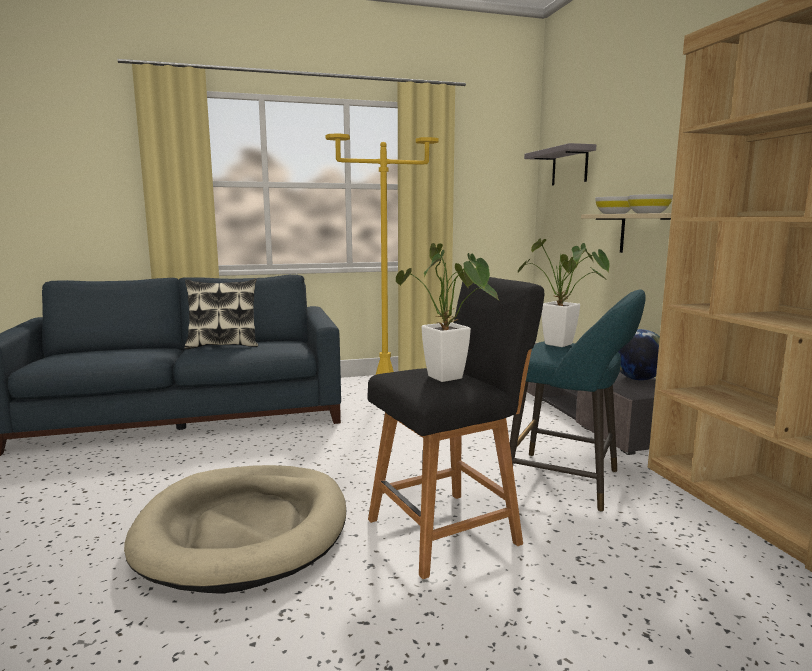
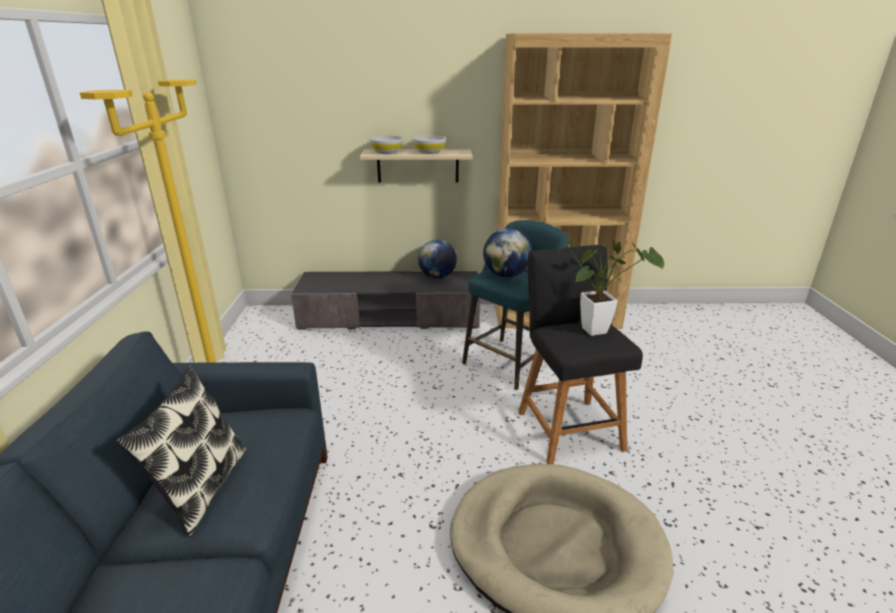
camera: 75 degrees left, 15 degrees up
(564, 345) = (506, 275): potted plant -> globe
(569, 166) = (278, 98): grey shelf -> none

